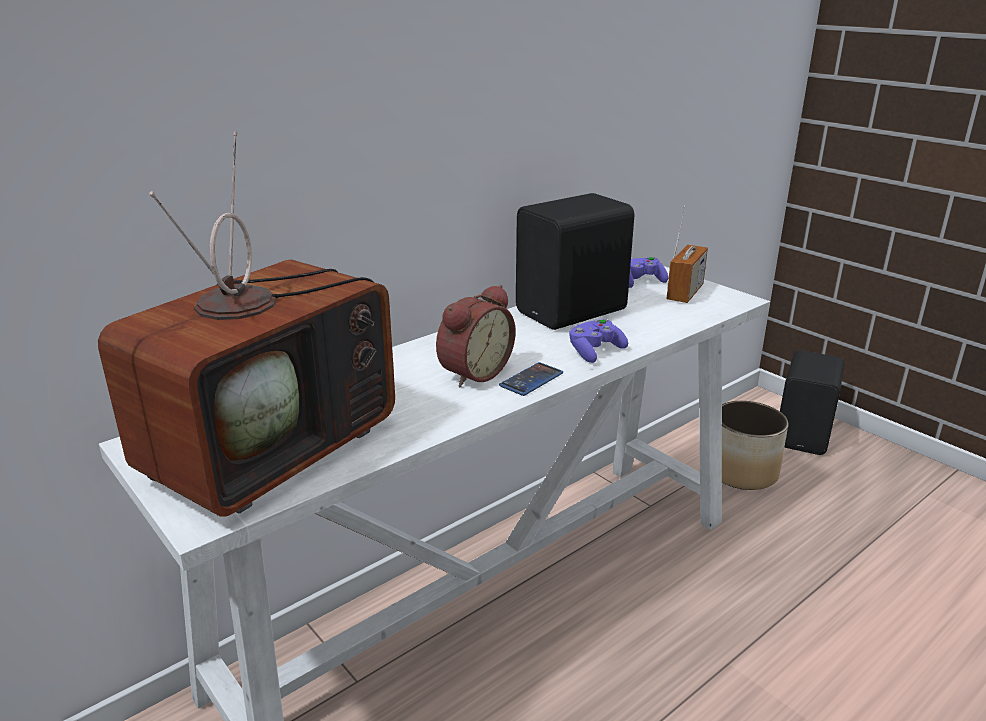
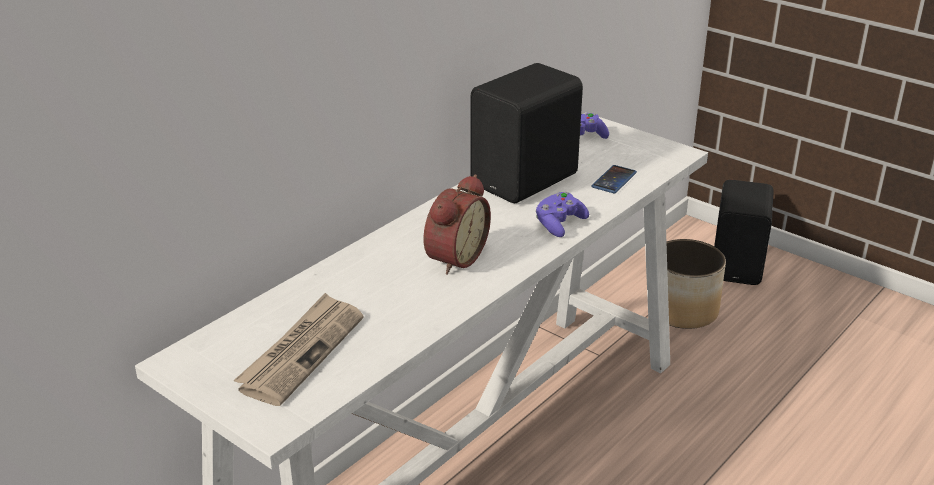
camera: 10 degrees left, 5 degrees up
(273, 447) = (301, 352): television -> newspaper
(531, 380) = (510, 260): phone -> phone (614, 180)
(685, 293) = (627, 149): radio -> none

